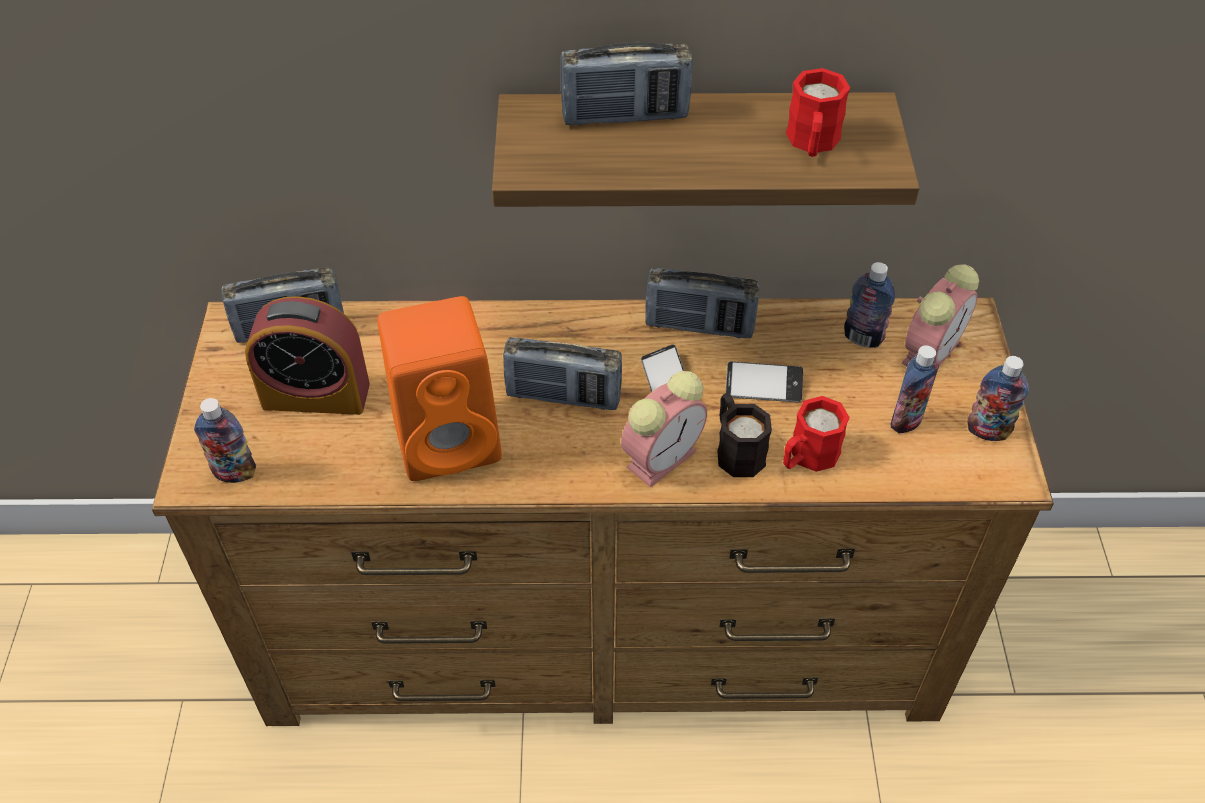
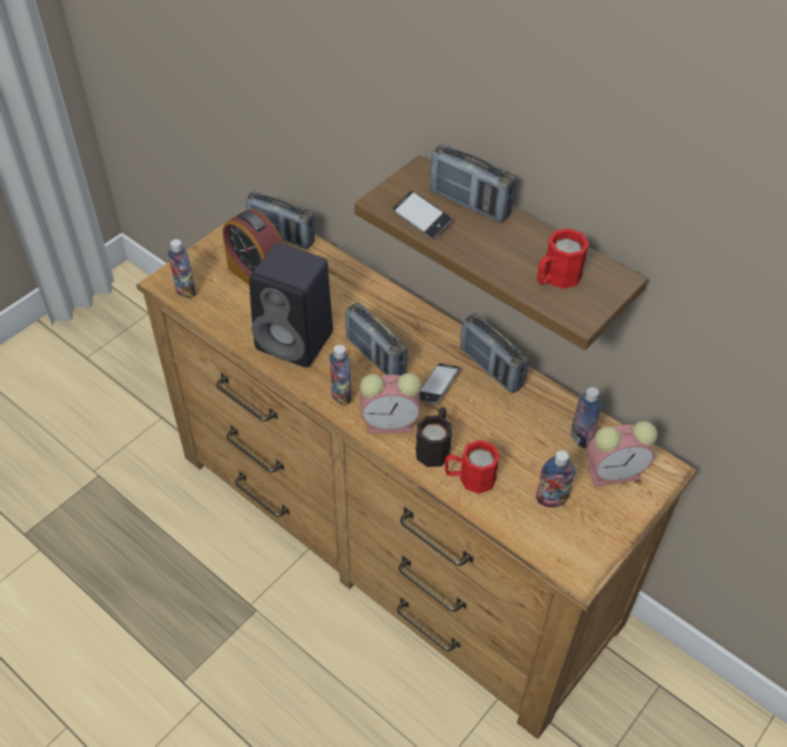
camera: 40 degrees right, 0 degrees up
(451, 439) = (297, 341): orange speaker -> black speaker
(763, 386) = (489, 424): phone -> phone (421, 219)
(987, 431) = (594, 540): bottle -> bottle (341, 395)

